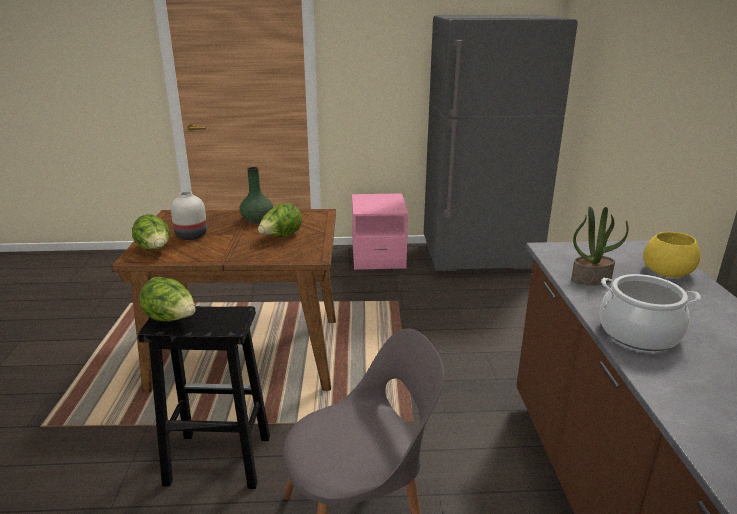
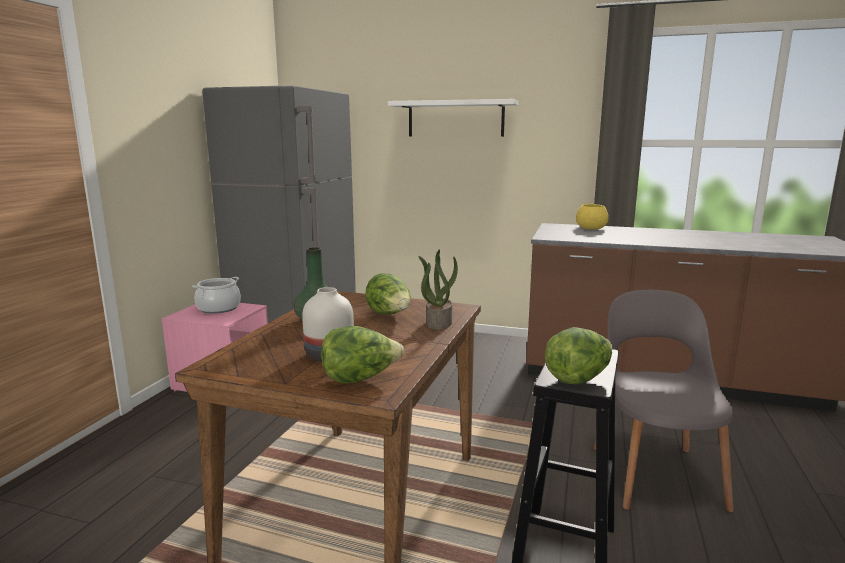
camera: 70 degrees left, 10 degrees down
(591, 279) = (598, 237): potted plant -> potted plant (438, 322)
(638, 333) = (671, 241): cooking pot -> cooking pot (218, 308)
(657, 63) = (455, 119): none -> white shelf

